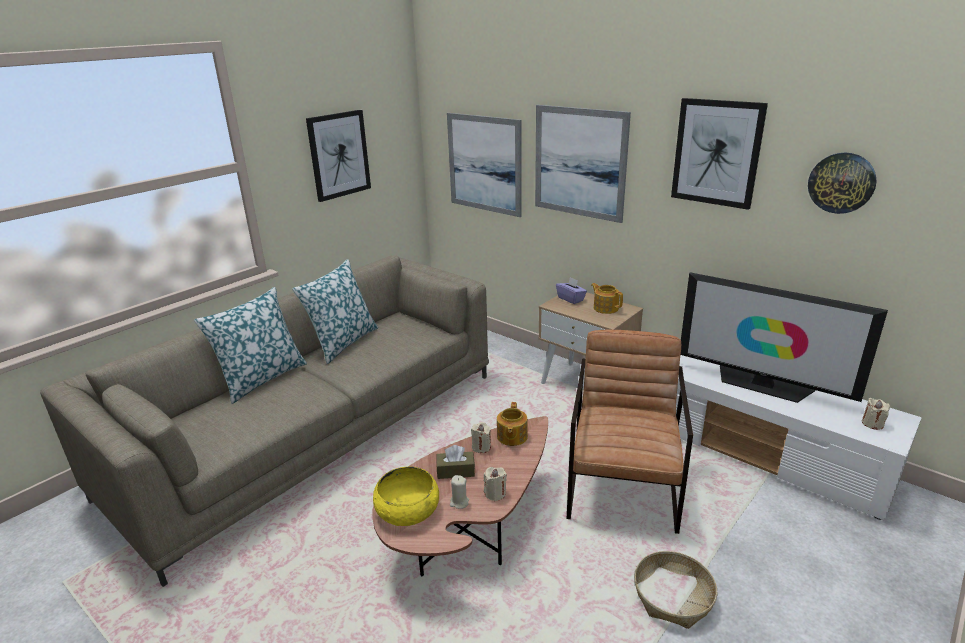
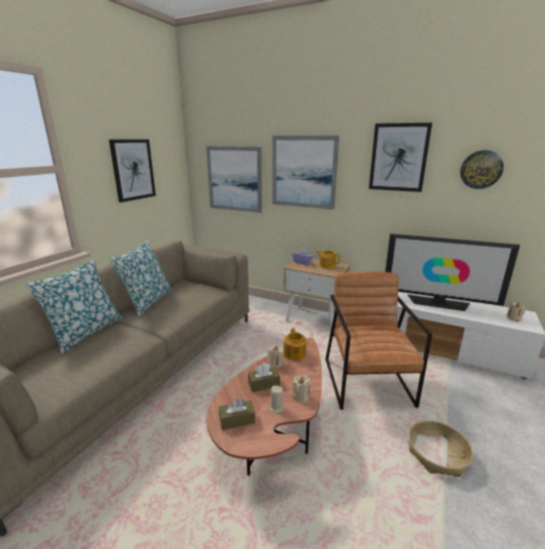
camera: 15 degrees left, 5 degrees down
(408, 509) = (237, 420): yellow bowl -> brown tissue box

